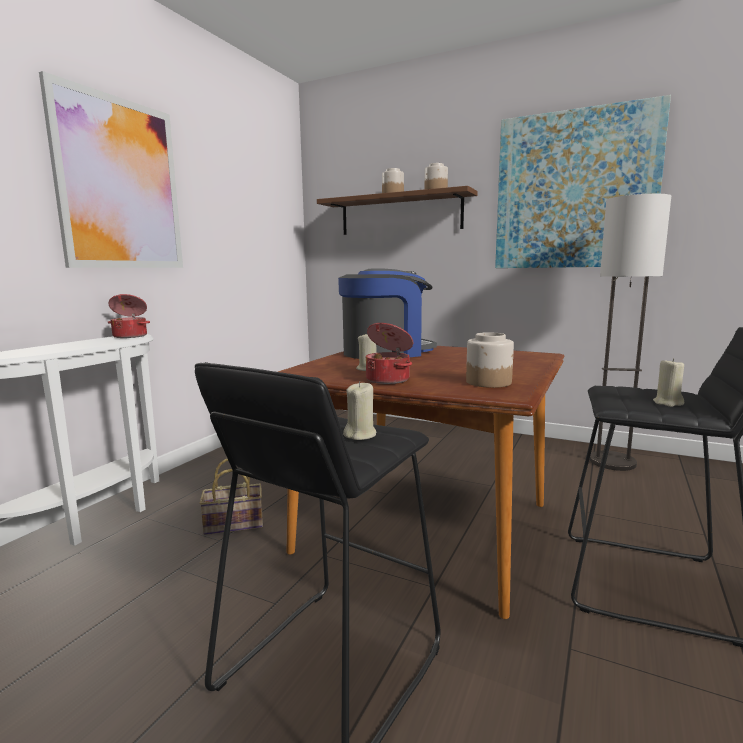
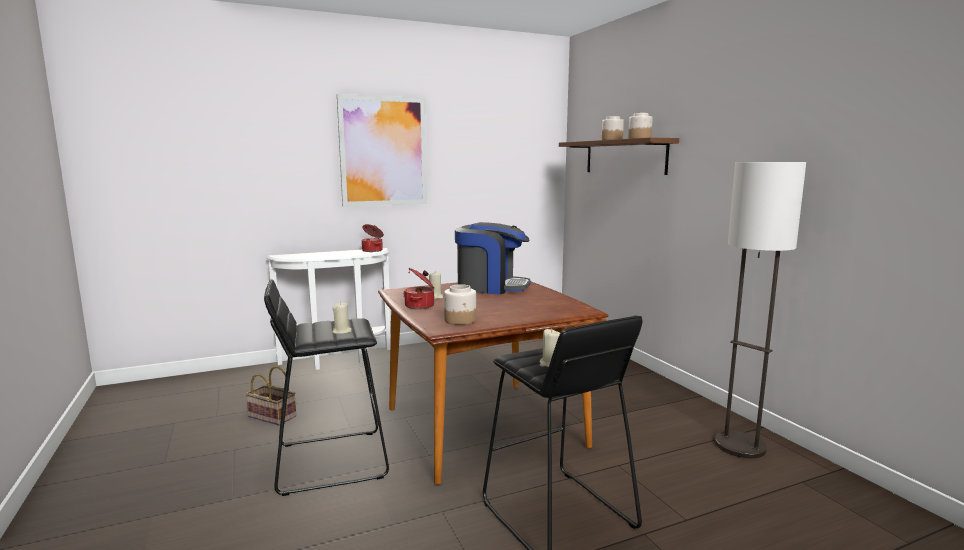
camera: 40 degrees right, 0 degrees up
(232, 524) = (388, 385): basket -> basket (270, 417)
(574, 191) = (757, 143): picture -> none

